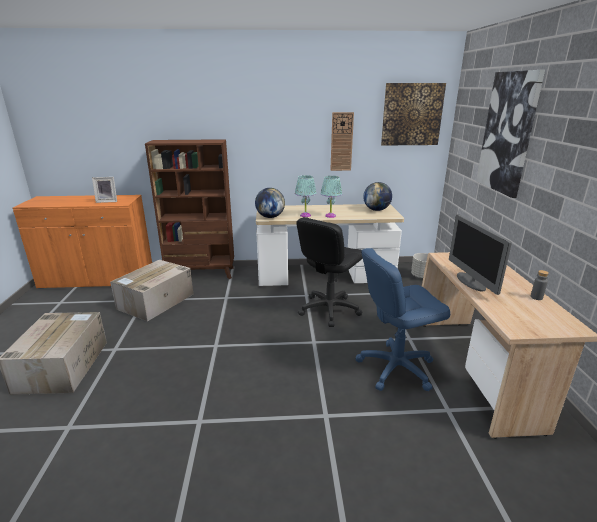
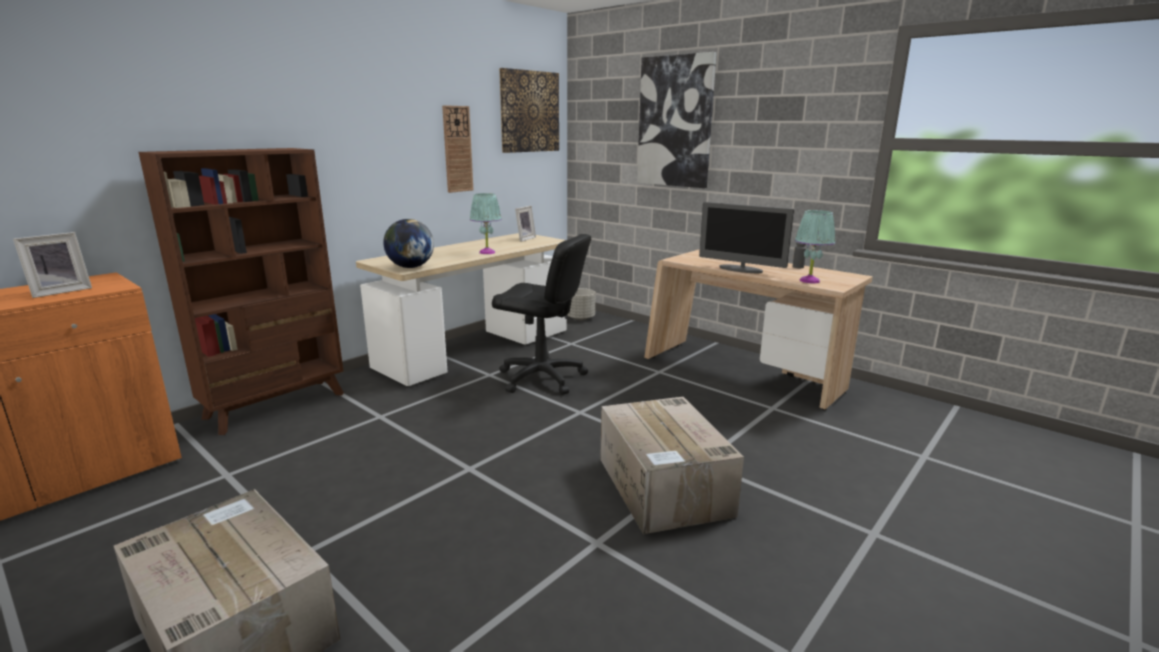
camera: 45 degrees left, 5 degrees down
(155, 302) = (257, 468): cardboard box -> cardboard box (664, 487)
(305, 215) = (454, 257): turquoise table lamp -> turquoise table lamp (809, 281)
(329, 310) = (541, 378): black office chair -> black office chair turned 60 degrees counterclockwise
(376, 210) = (524, 239): globe -> picture frame
(396, 368) = (688, 398): blue office chair -> none

